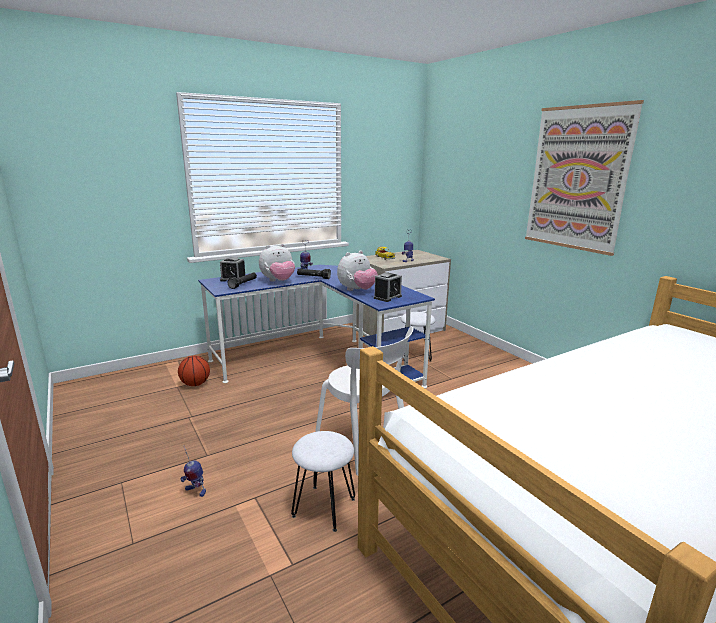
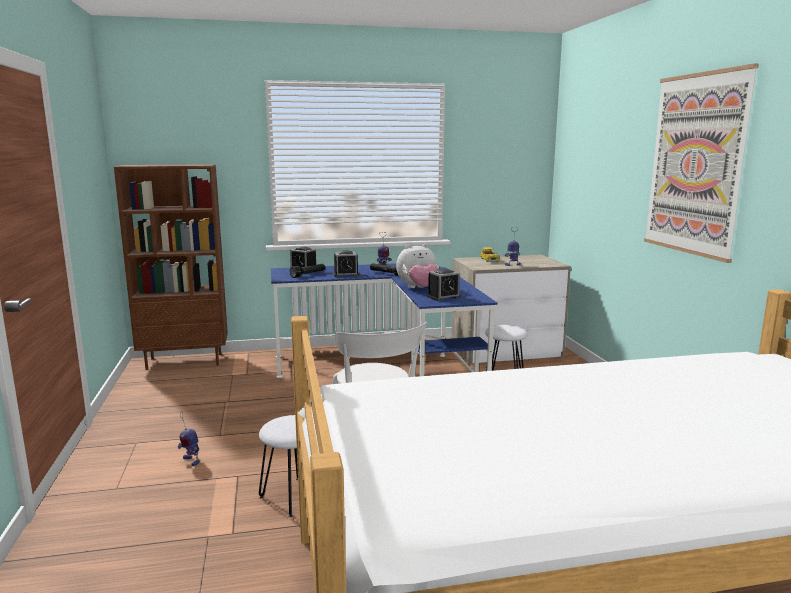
camera: 20 degrees right, 5 degrees down
(117, 379) = (185, 361): none -> brown bookcase
(195, 384) = (250, 375): basketball -> none
(278, 281) = (346, 274): plush toy -> alarm clock

